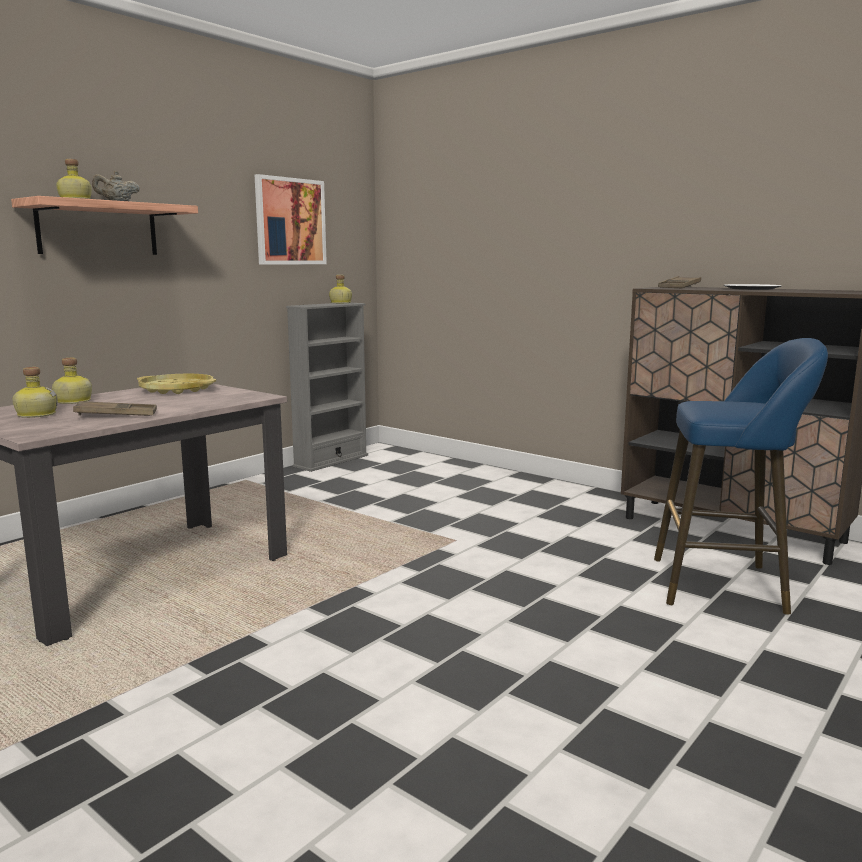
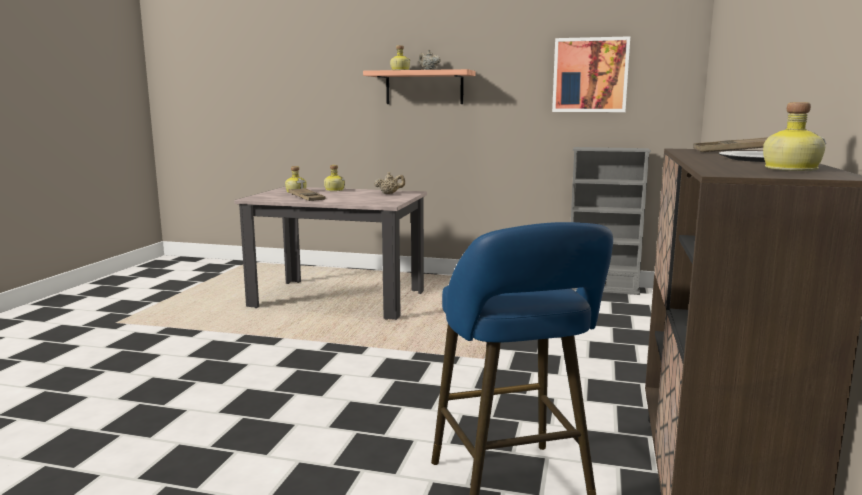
camera: 65 degrees right, 0 degrees up
(177, 389) = (389, 193): yellow tray -> beige teapot
(340, 303) = (629, 148): bottle -> bottle (788, 169)

